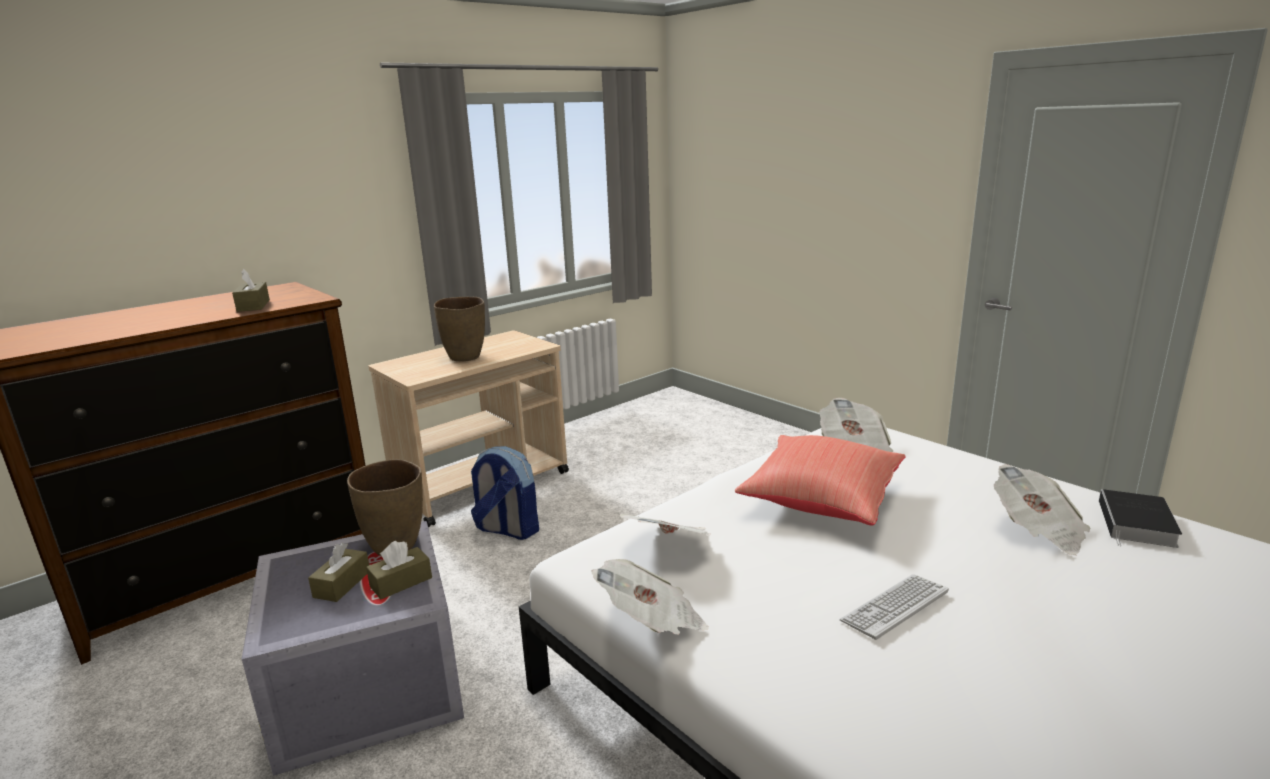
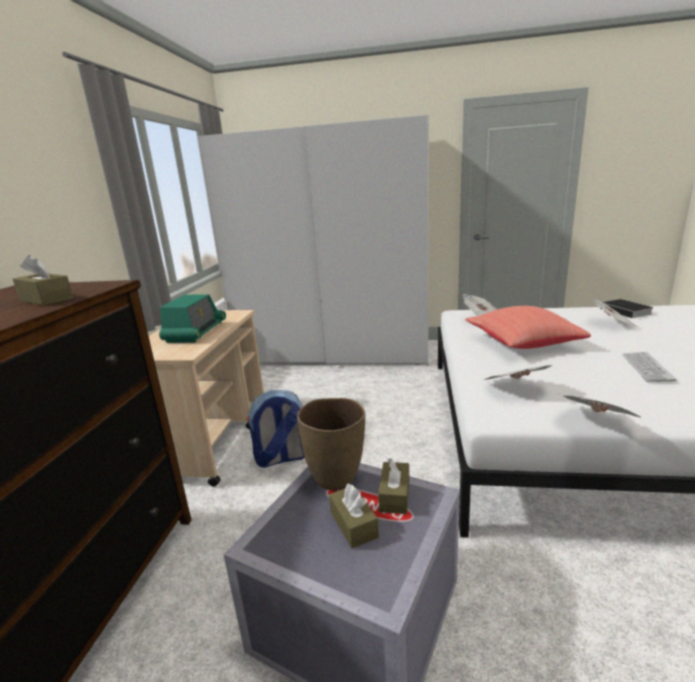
camera: 40 degrees left, 0 degrees up
(465, 357) = (195, 332): brown vase -> radio
(737, 434) = (334, 353): none -> white wardrobe

